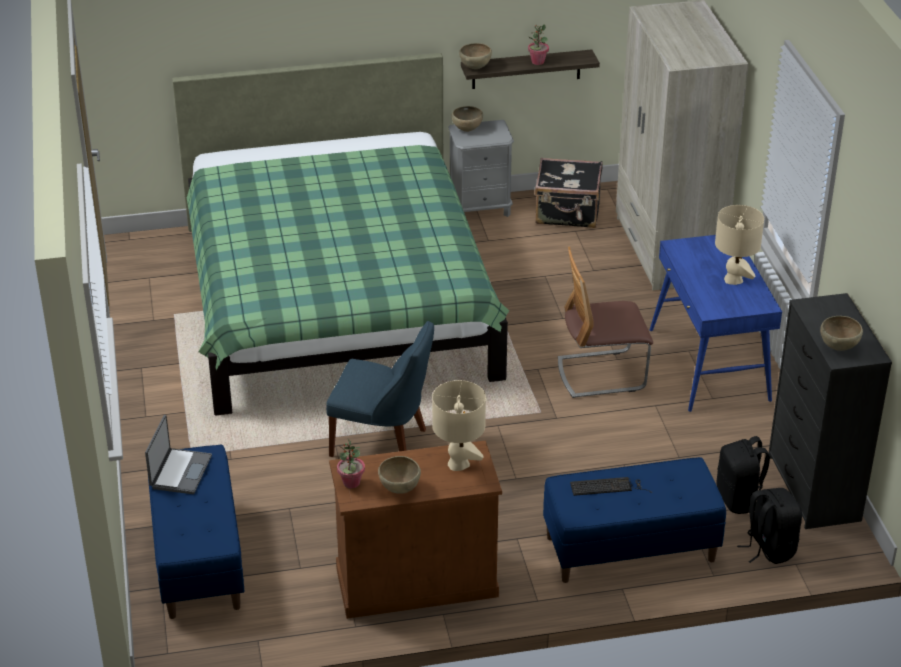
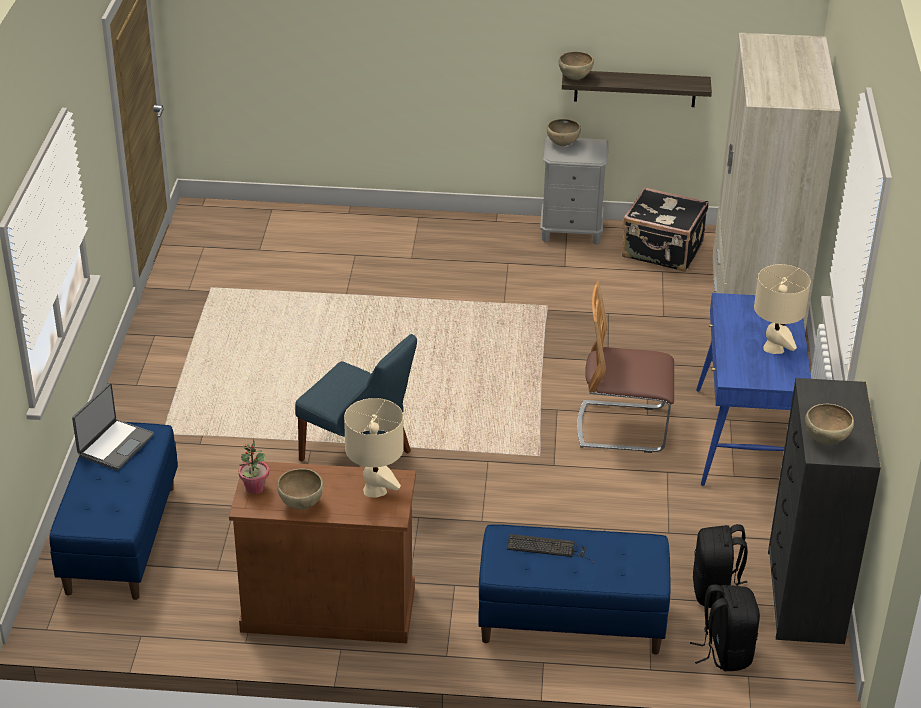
camera: 15 degrees right, 0 degrees up
(336, 301) = (379, 302): green bed -> none
(537, 62) = (644, 81): potted plant -> none

